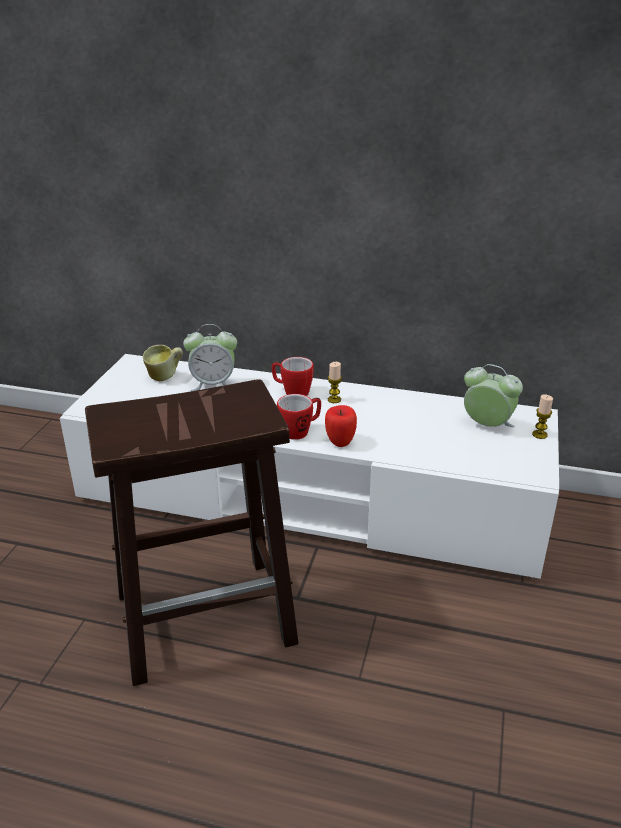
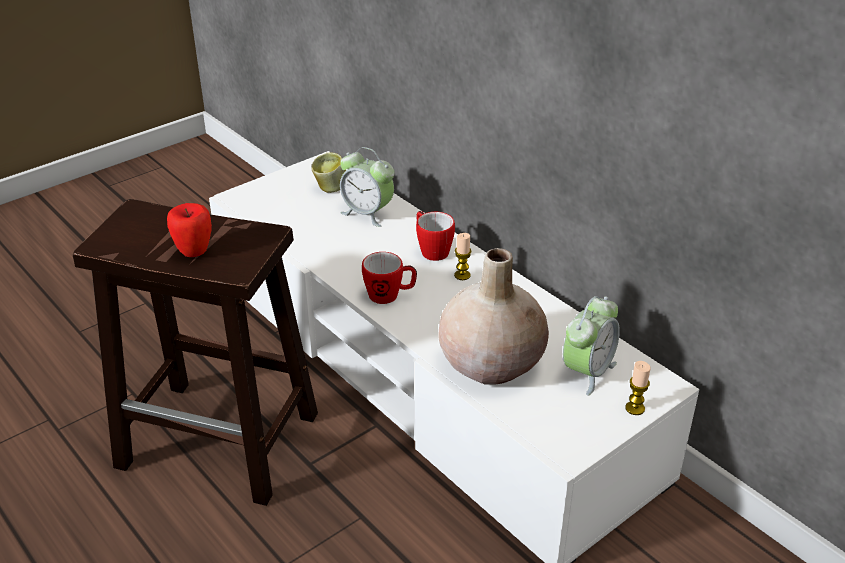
camera: 35 degrees right, 5 degrees up
(340, 442) = (412, 324): apple -> apple (194, 251)
(424, 445) = (491, 363): none -> beige vase
(487, 426) = (587, 372): alarm clock -> alarm clock turned 60 degrees clockwise

